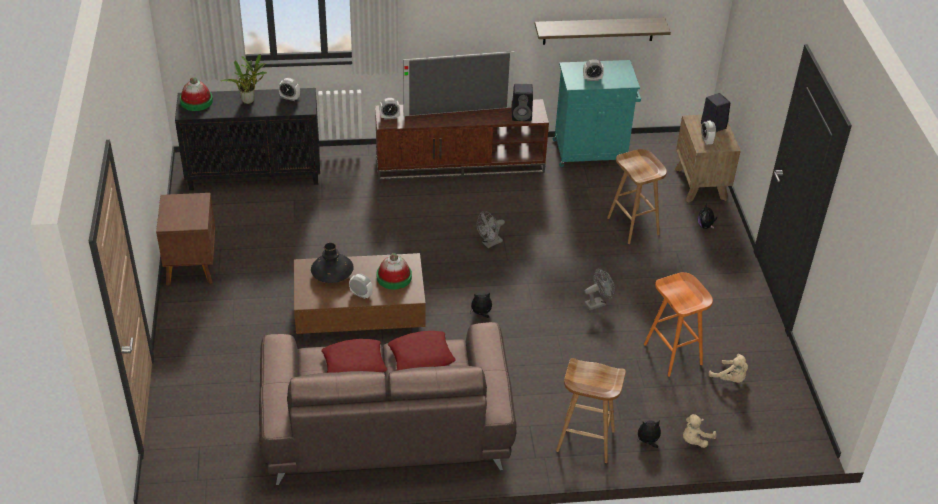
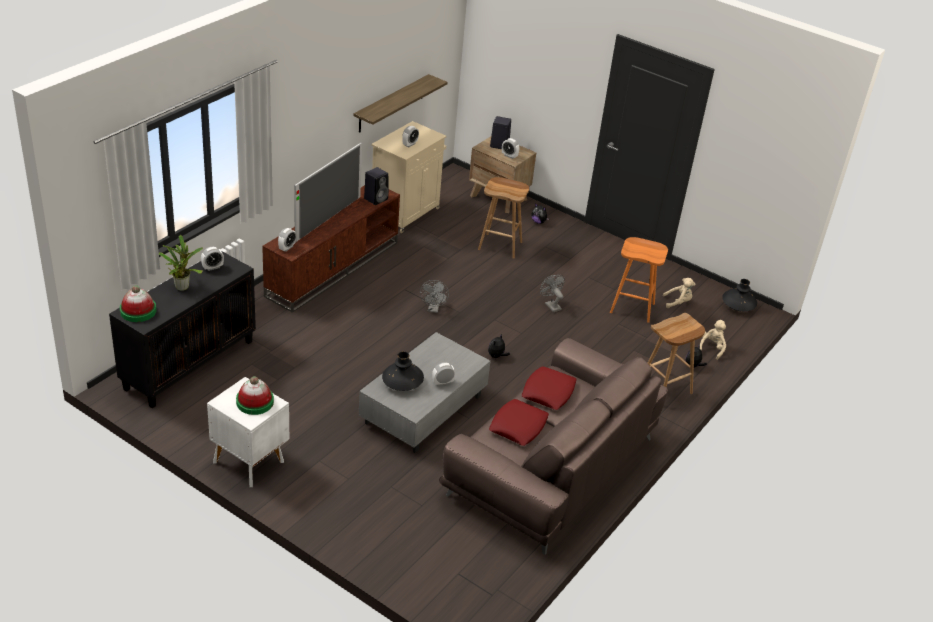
camera: 50 degrees left, 5 degrees down
(192, 266) = (249, 461): brown nightstand -> white nightstand
(358, 314) = (422, 410): brown coffee table -> grey coffee table
(394, 277) = (445, 357): hat -> hat (255, 402)
(591, 151) = (405, 212): turquoise cabinet -> beige cabinet
(597, 303) = (551, 305): grey fan -> grey fan turned 45 degrees counterclockwise
(694, 440) = (711, 348): beige plush toy -> beige plush toy turned 150 degrees counterclockwise
(792, 422) = (738, 305): none -> black vase

